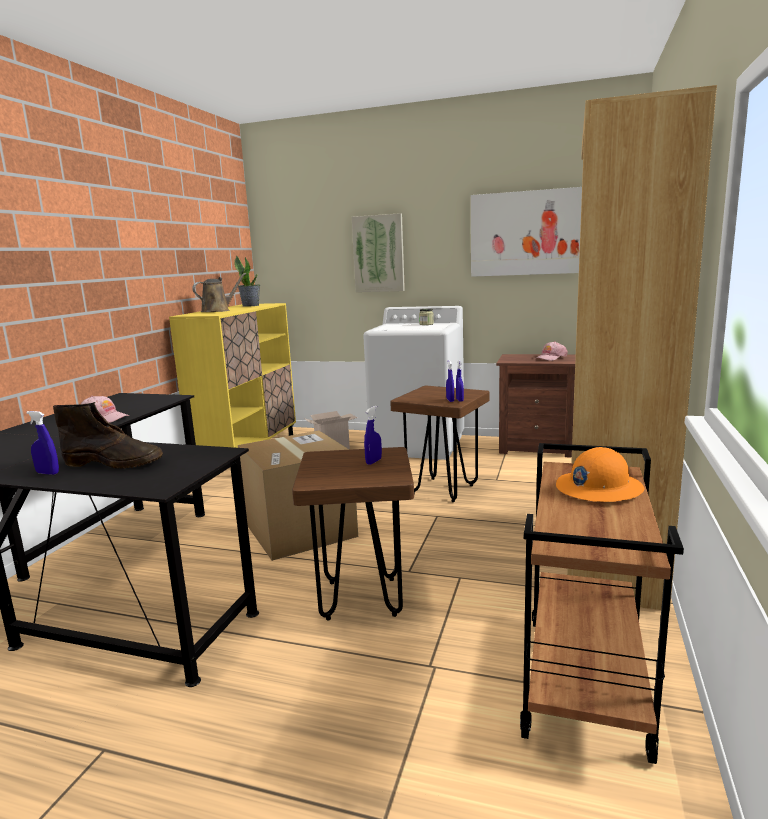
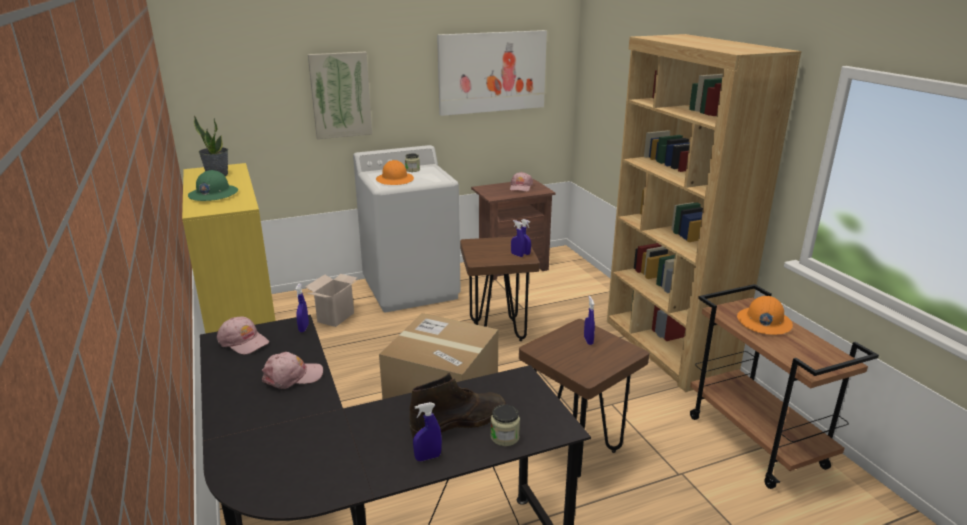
camera: 40 degrees left, 10 degrees up
(114, 479) = (505, 437): none -> jar
(127, 399) = (243, 341): none -> pink cap
(171, 400) = (303, 328): none -> blue spray bottle
(218, 311) = (213, 194): brown watering can -> green hard hat
(396, 327) = (395, 180): none -> orange hard hat

